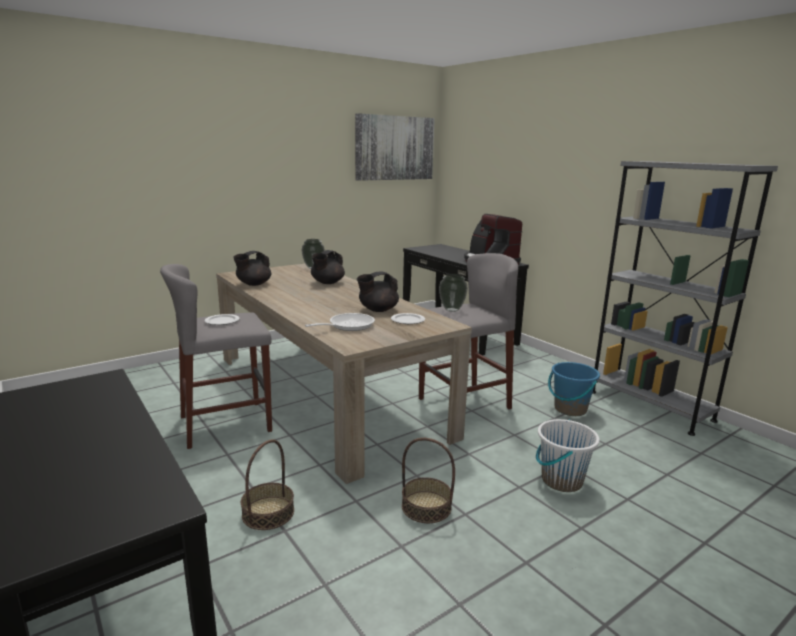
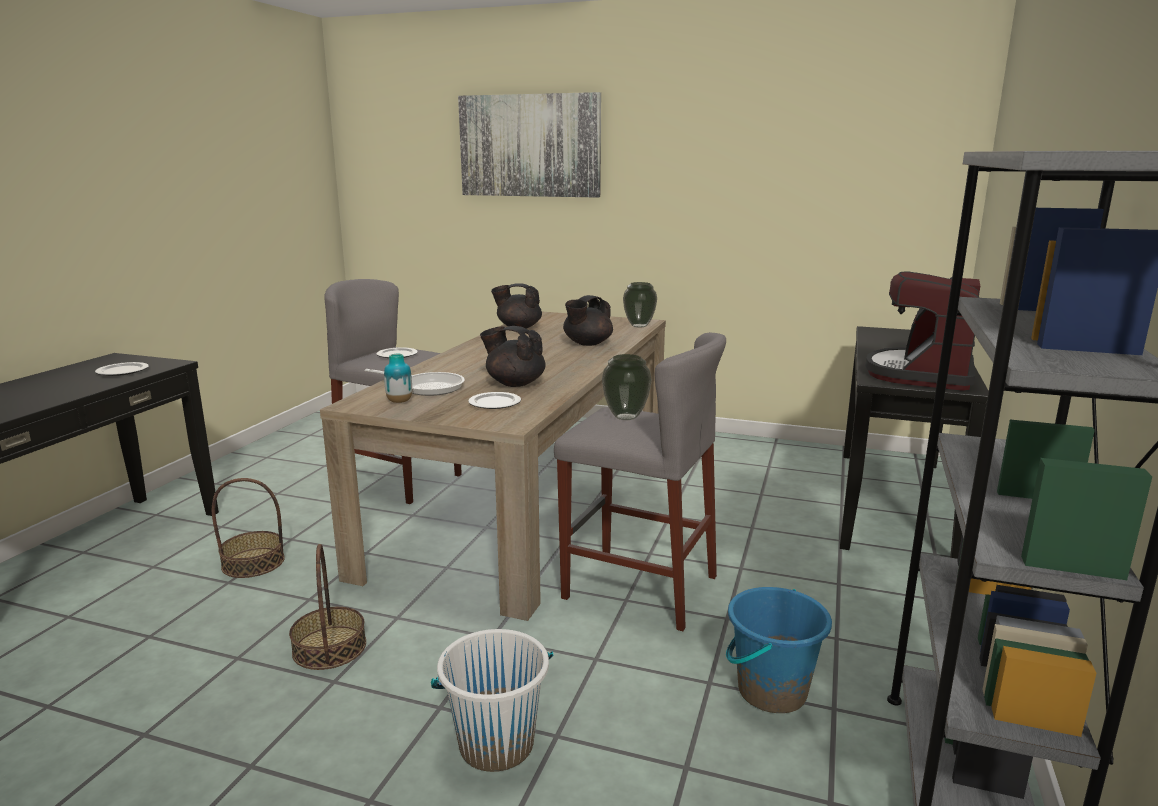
camera: 55 degrees right, 0 degrees up
(89, 398) = (123, 371): none -> plate
(327, 283) = (587, 344): black teapot -> black teapot turned 45 degrees counterclockwise
(366, 336) = (399, 401): none -> vase
(395, 148) = (874, 144): picture -> picture (529, 146)

